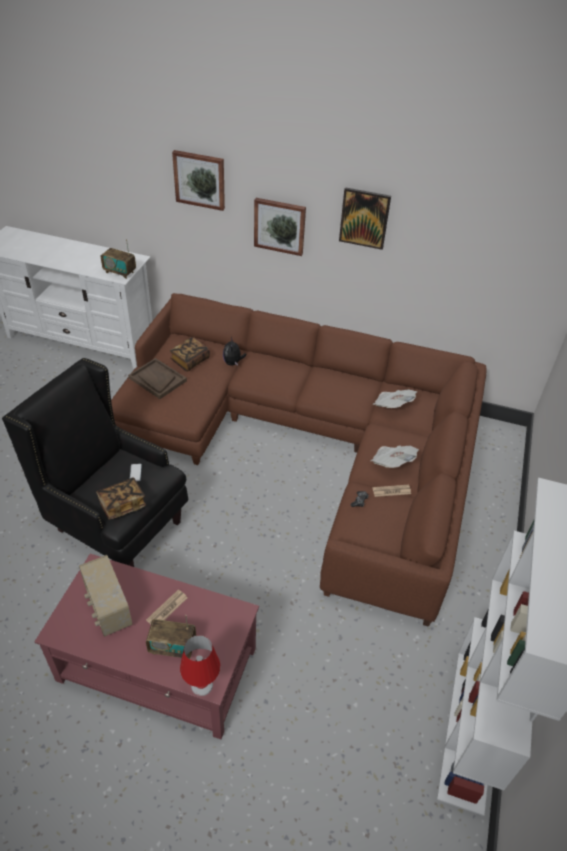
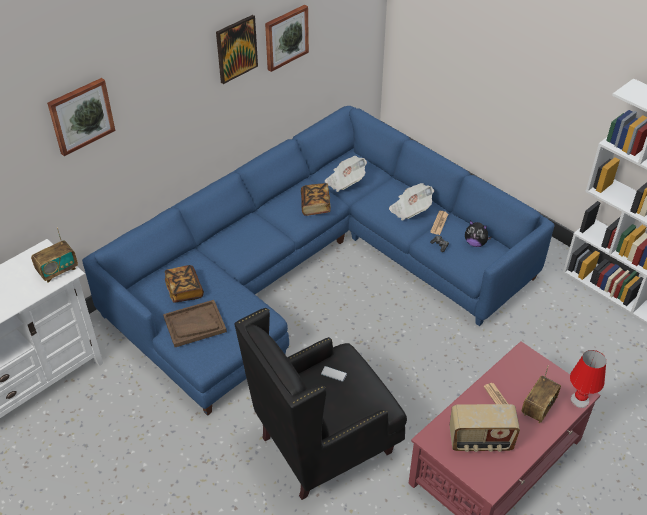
camera: 60 degrees left, 0 degrees up
(122, 504) = (369, 395): book -> book (315, 206)
(233, 363) = (209, 261): plush toy -> plush toy (475, 243)
(279, 226) = (167, 107): picture -> picture (285, 37)
(312, 445) = (313, 267): brown sofa -> blue sofa

